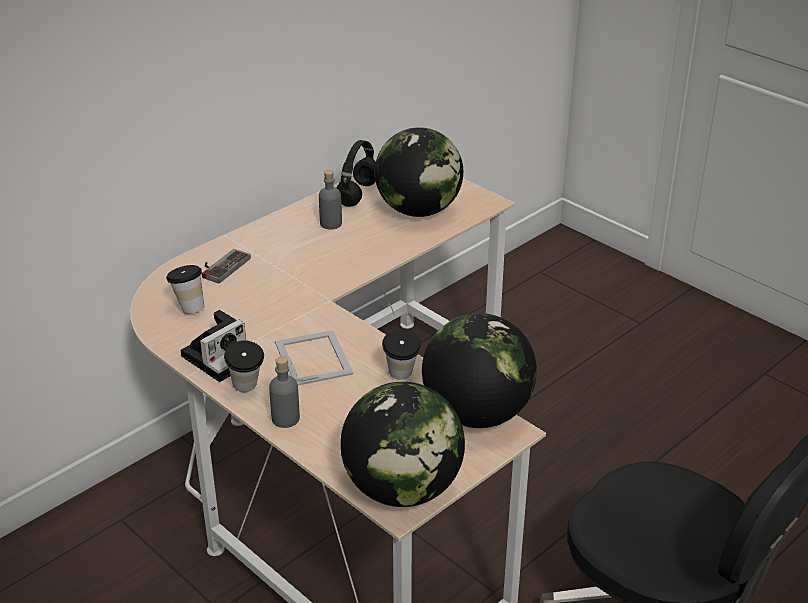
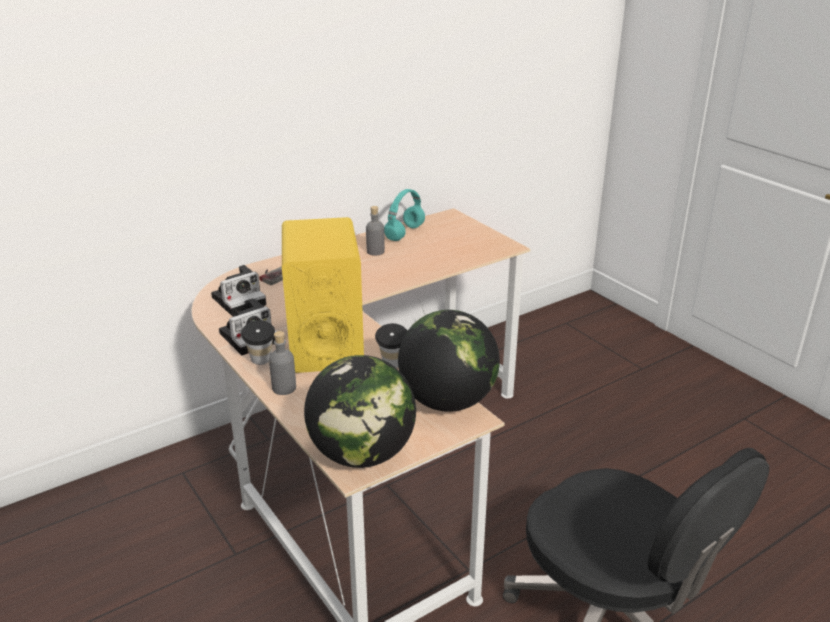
camera: 10 degrees right, 5 degrees down
(189, 308) = (240, 300): cup -> camera
(314, 357) = (325, 344): picture frame -> yellow speaker
(358, 193) = (404, 233): black headphones -> turquoise headphones
(418, 210) = (449, 248): globe -> none

